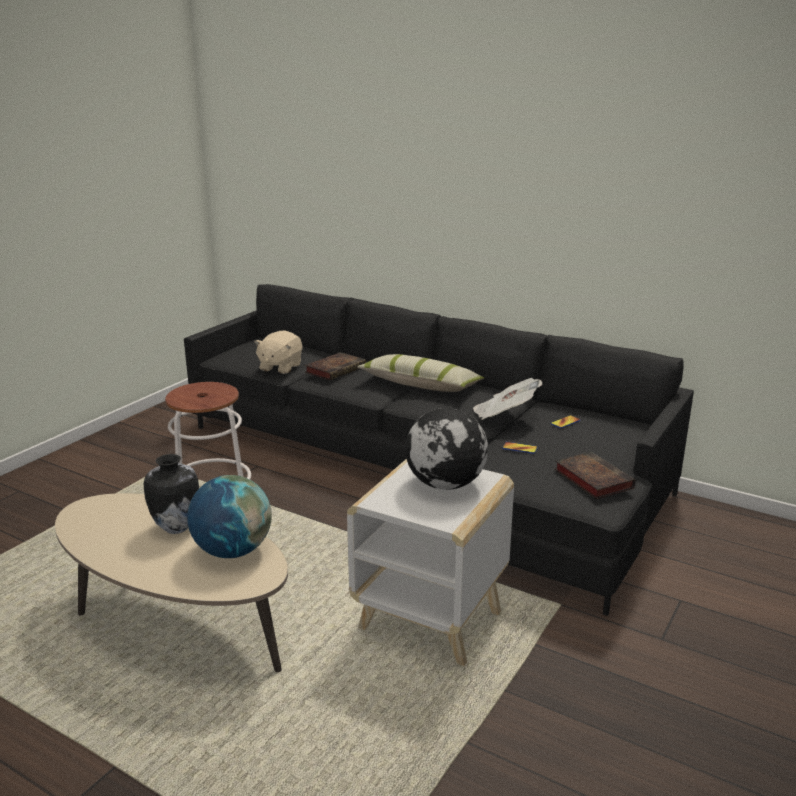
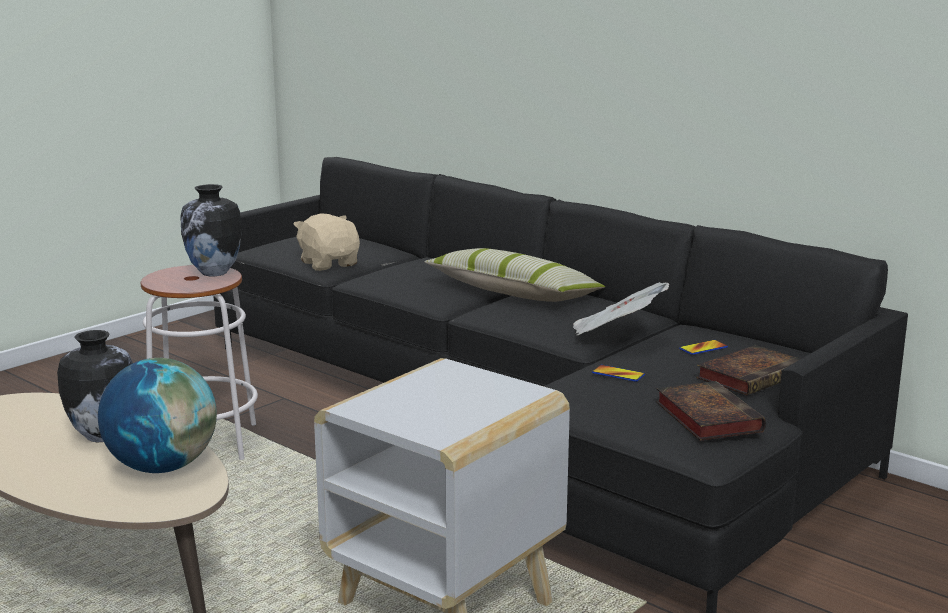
camera: 10 degrees right, 5 degrees down
(216, 389) = (214, 273): none -> vase
(280, 367) = (329, 264): beige plush toy -> beige plush toy turned 120 degrees clockwise
(336, 369) = (404, 269): book -> book (752, 376)
(446, 484) = (465, 395): globe -> none

